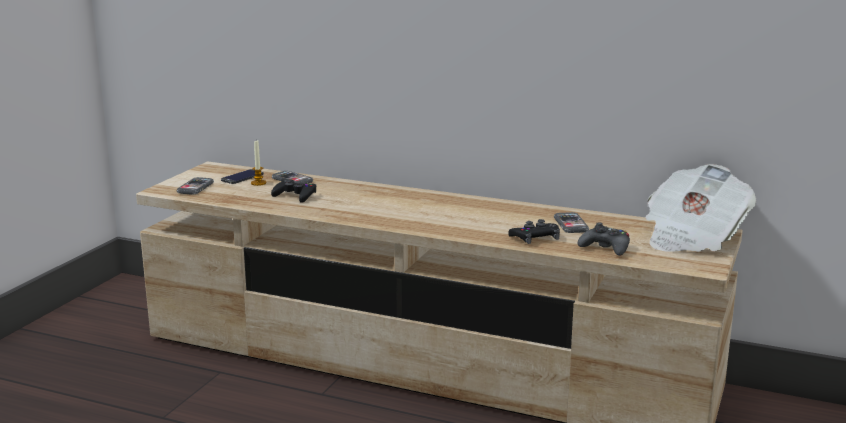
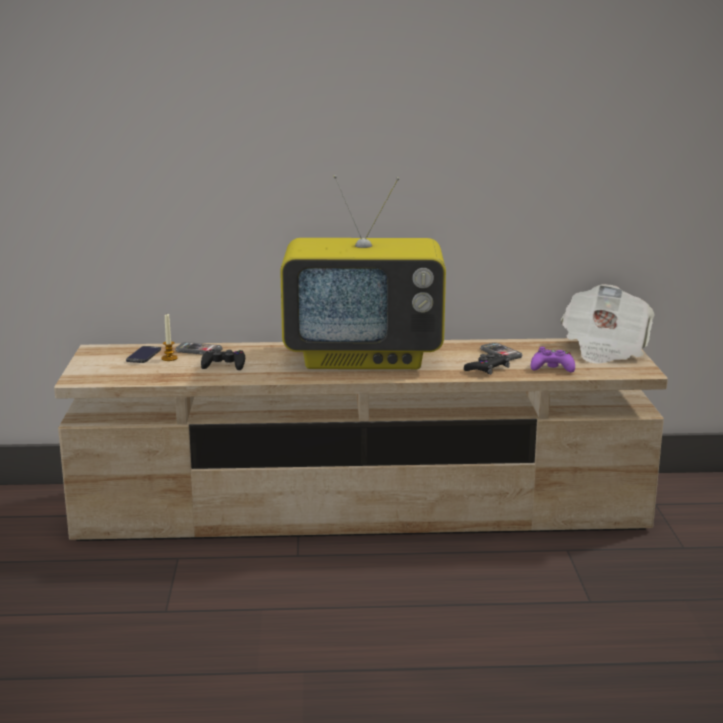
camera: 25 degrees left, 0 degrees up
(195, 187) = (110, 372): phone -> none
(429, 208) = (365, 357): none -> television
(606, 248) = (552, 368): black game controller -> purple game controller

